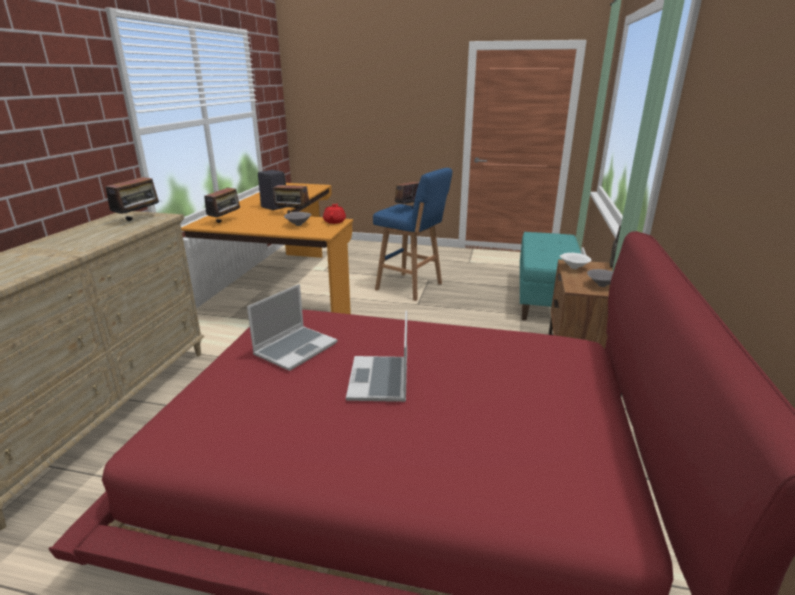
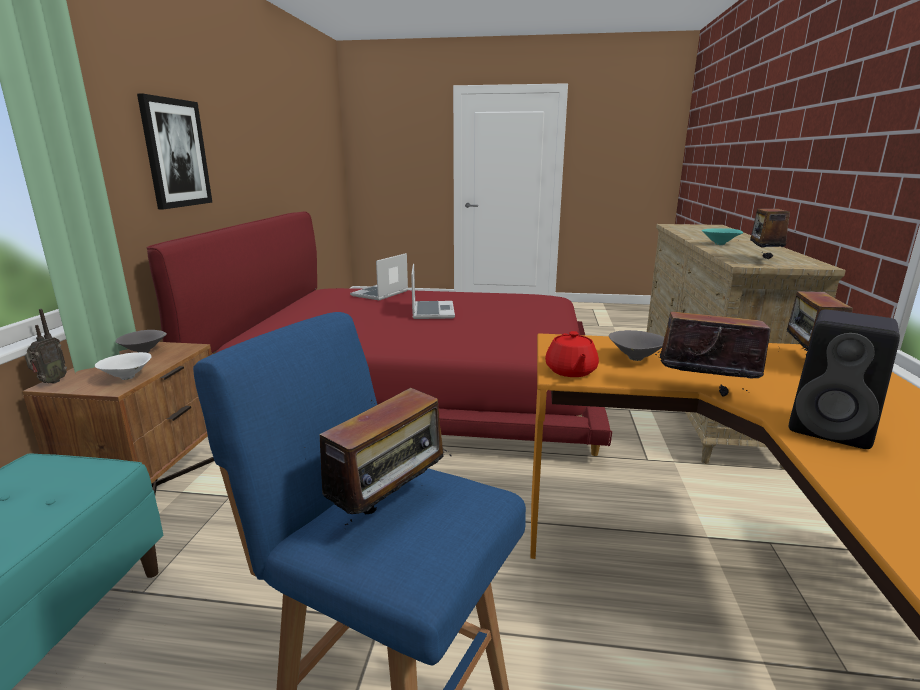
camera: 175 degrees right, 5 degrees down
(85, 243) = (720, 244): none -> turquoise bowl
(296, 348) = (508, 323): laptop -> laptop (380, 293)
(722, 166) = (175, 153): none -> picture

